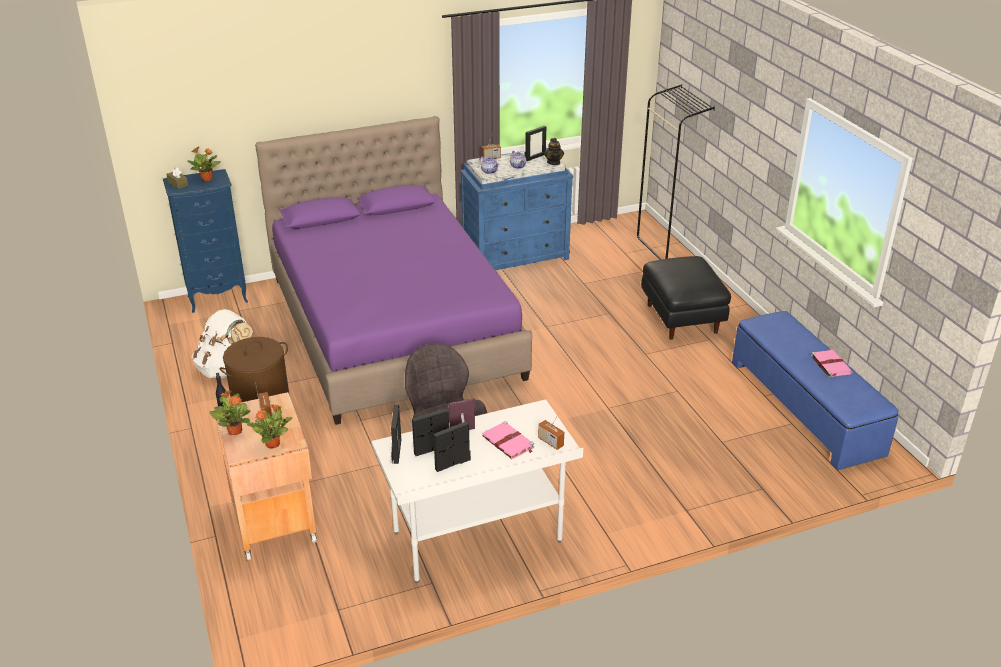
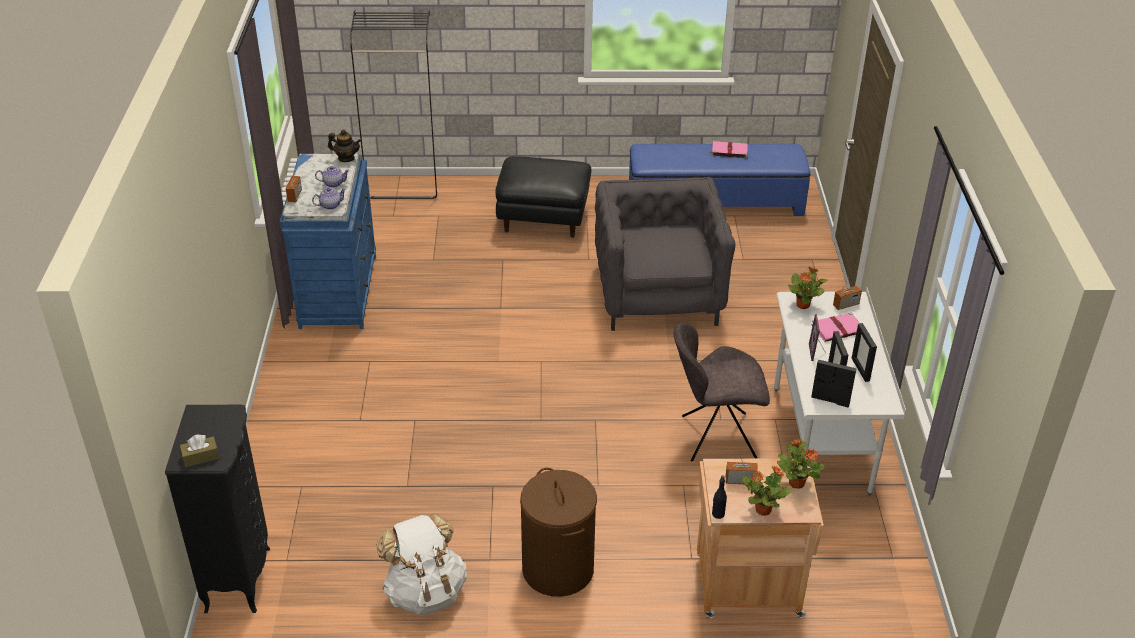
camera: 70 degrees left, 5 degrees up
(207, 179) = (210, 425): potted plant -> potted plant (803, 305)
(218, 300) = (241, 579): blue dresser -> black dresser
(393, 326) = (423, 421): purple bed -> none
(535, 157) = (319, 167): picture frame -> none
(625, 401) = (657, 294): none -> grey armchair

